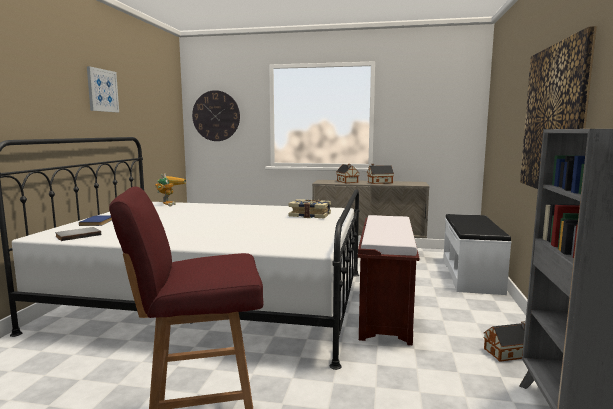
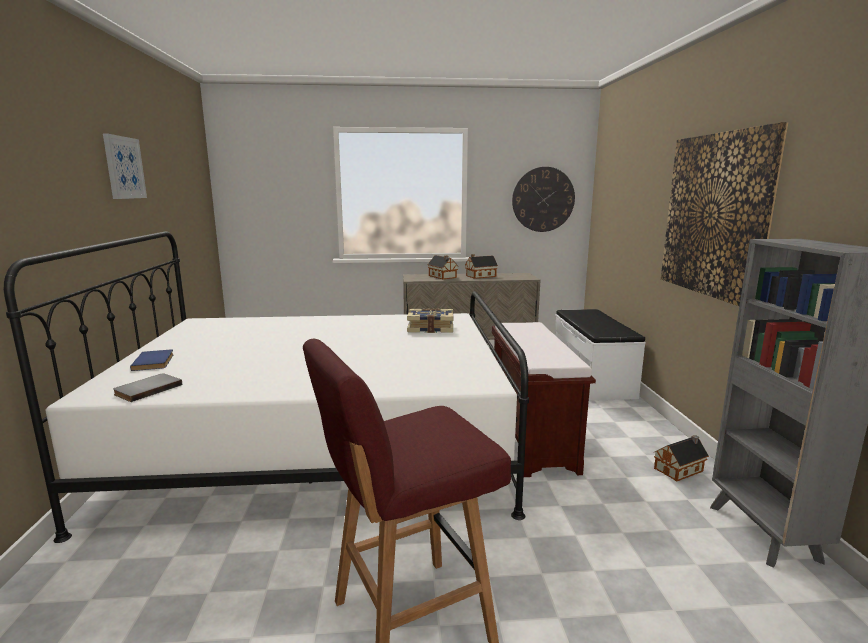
camera: 15 degrees left, 5 degrees up
(169, 204) = (228, 322): toy robot -> none
(216, 116) = (261, 194): wall clock -> wall clock (543, 199)

